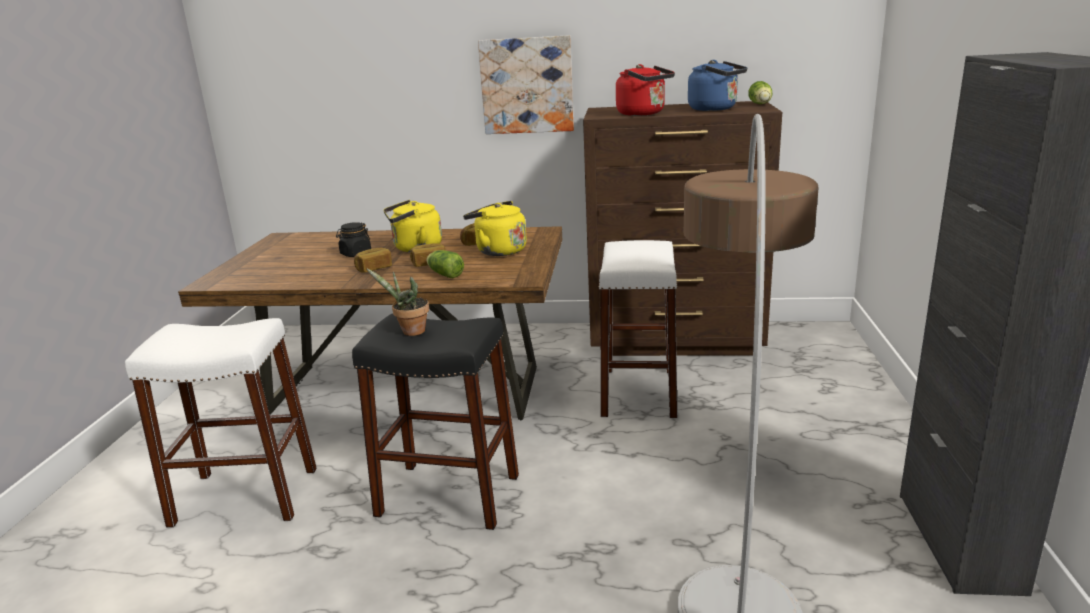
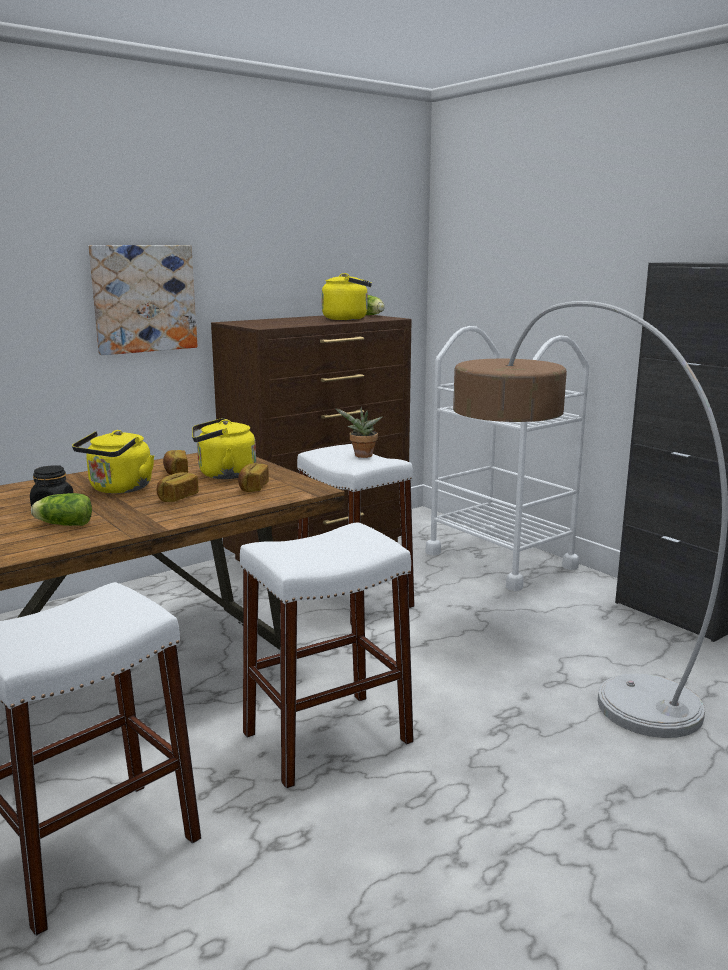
camera: 45 degrees left, 5 degrees down
(374, 268) = (121, 514): bread -> bread (252, 487)
(410, 332) = (309, 551): potted plant -> potted plant (362, 456)
(444, 274) = (221, 502): lettuce -> lettuce (62, 524)
(448, 495) = (327, 737): black stool -> white stool
(643, 114) = (299, 324): red kettle -> none
(715, 109) = (348, 319): blue kettle -> yellow kettle
(840, 402) = (500, 560): none -> white cart

